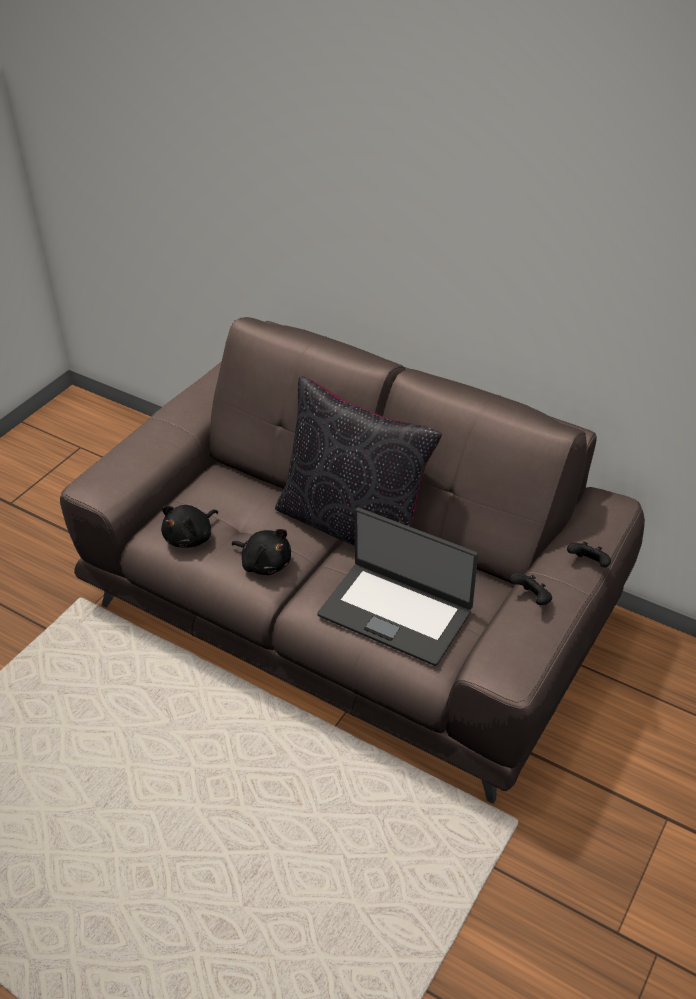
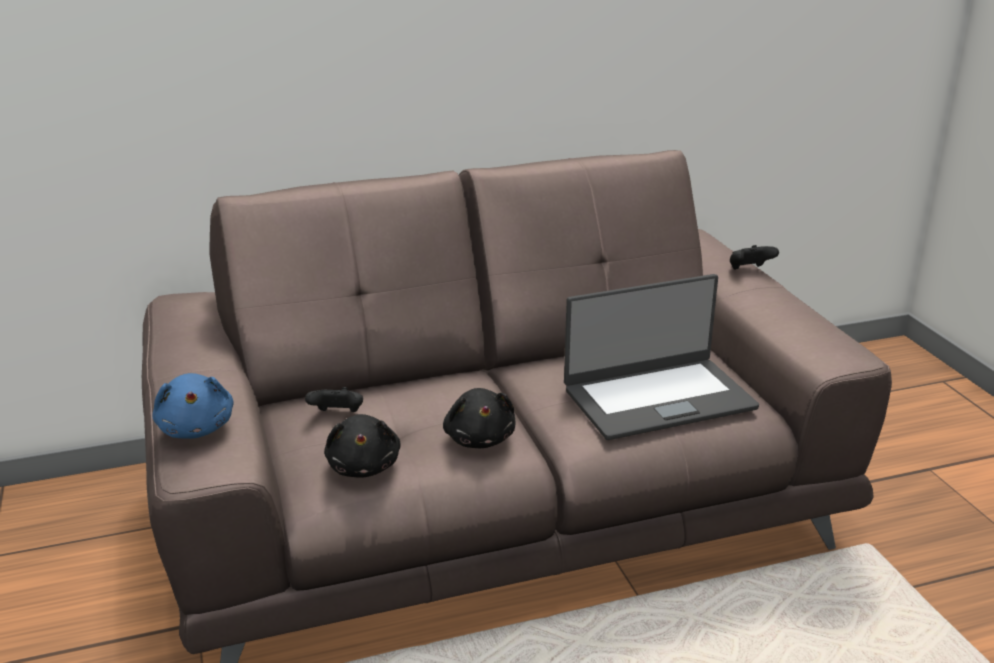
camera: 50 degrees left, 15 degrees down
(121, 462) = (196, 428): none -> blue plush toy
(264, 563) = (479, 438): black plush toy -> black plush toy turned 90 degrees clockwise
(353, 526) = (504, 369): black pillow -> none
(531, 599) = (762, 307): black game controller -> black game controller (337, 415)

